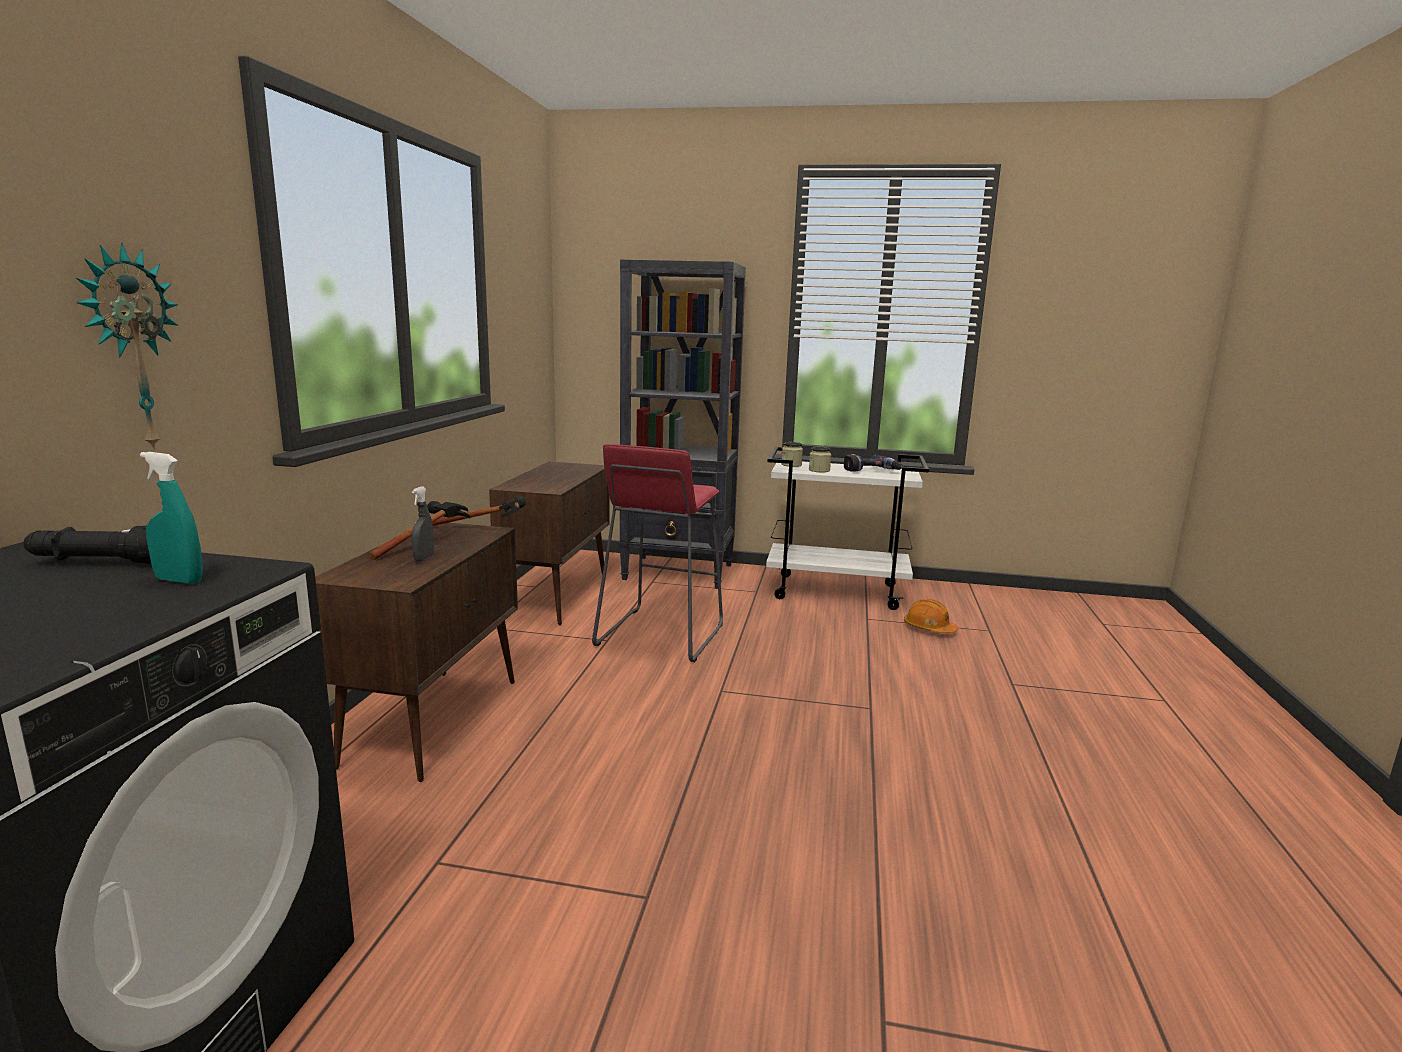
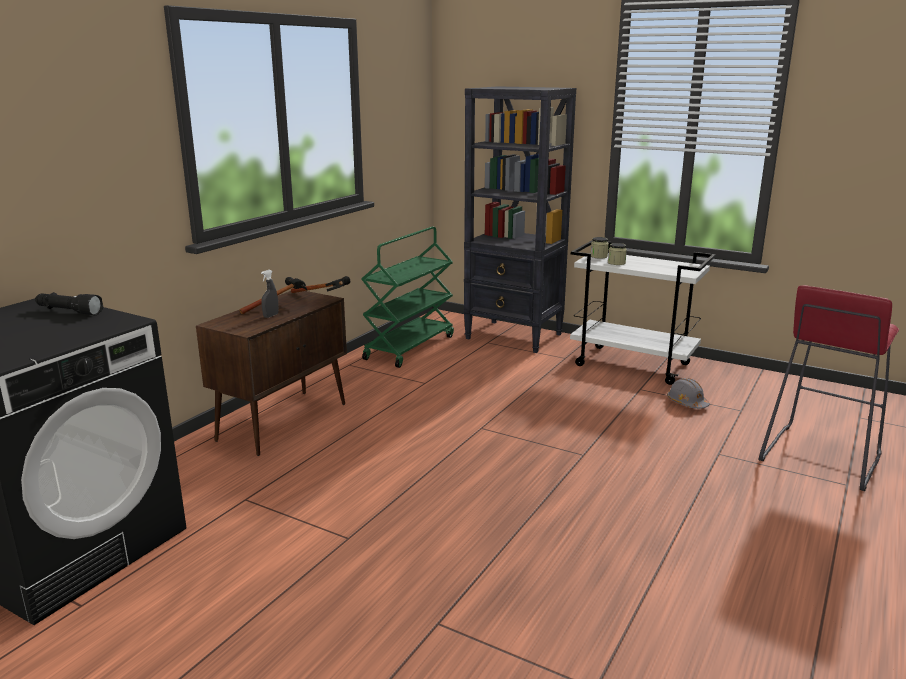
camera: 20 degrees right, 5 degrees up
(130, 350) = (97, 192): wall clock -> none
(179, 580) = (91, 324): turquoise spray bottle -> none
(557, 596) = (409, 347): brown cabinet -> green cart
(659, 635) = (465, 383): red stool -> red stool (819, 457)
(871, 472) = (661, 266): power drill -> none
(929, 628) = (687, 403): orange hard hat -> grey hard hat

